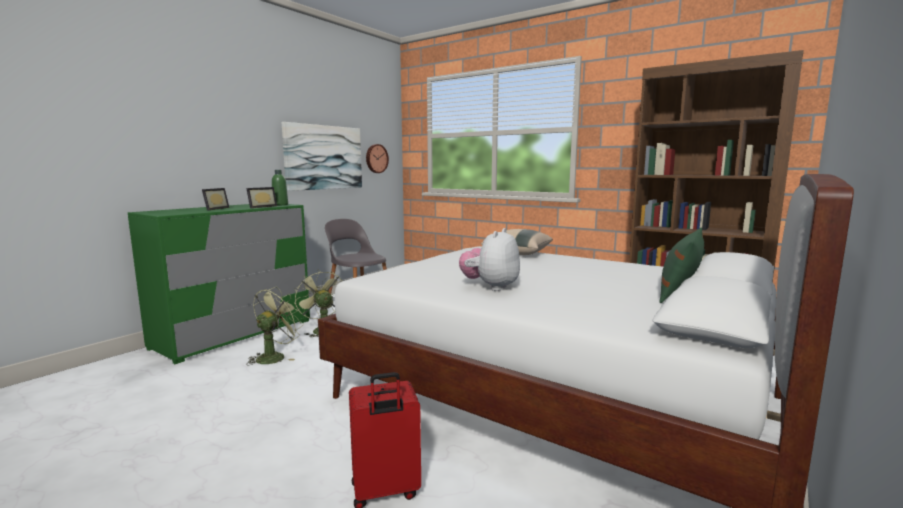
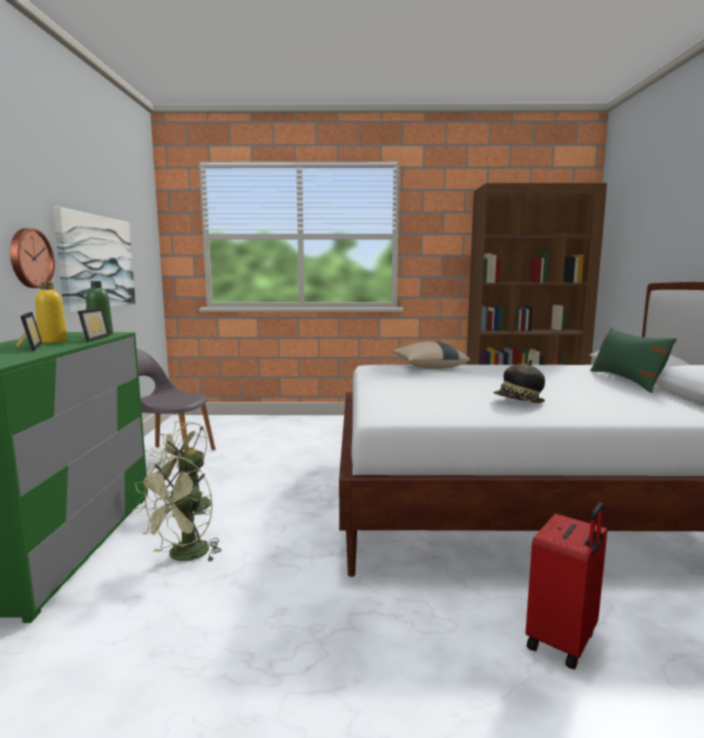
camera: 35 degrees left, 0 degrees up
(240, 206) = (53, 341): none -> yellow bottle
(274, 356) = (184, 556): green fan -> green fan turned 150 degrees counterclockwise
(376, 158) = (141, 264): wall clock -> wall clock (29, 258)
(490, 287) = (519, 402): plush toy -> hat

